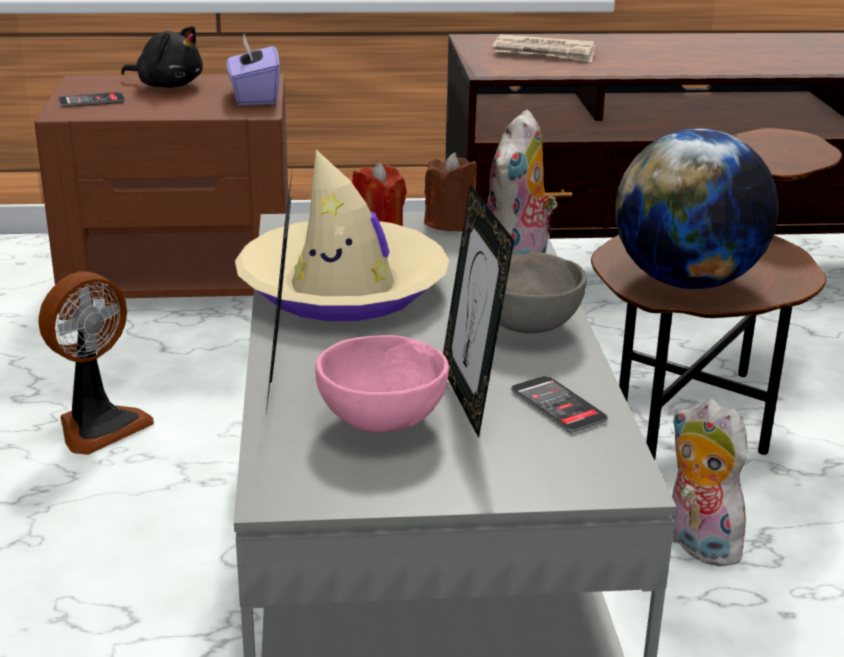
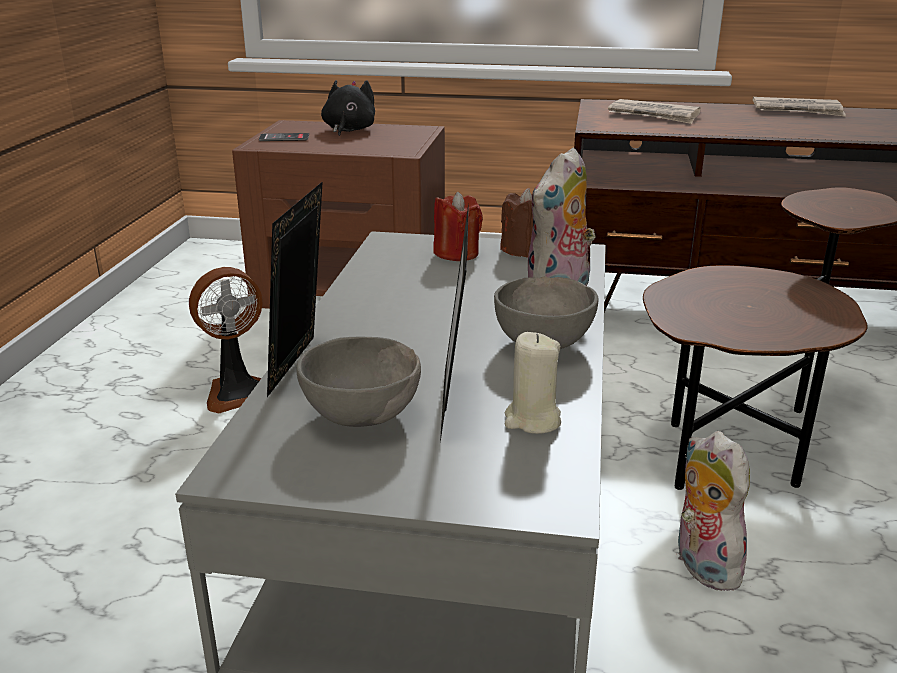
camera: 15 degrees right, 0 degrees up
(167, 85) = (348, 130): black plush toy -> black plush toy turned 120 degrees counterclockwise
(254, 97) = (409, 141): purple tissue box -> none
(343, 288) = (400, 296): beige hat -> none
(384, 423) = (363, 417): pink bowl -> grey bowl
(558, 405) = (532, 420): phone -> beige candle
(687, 282) = (725, 320): globe -> none
(694, 40) = (797, 111): none -> newspaper

